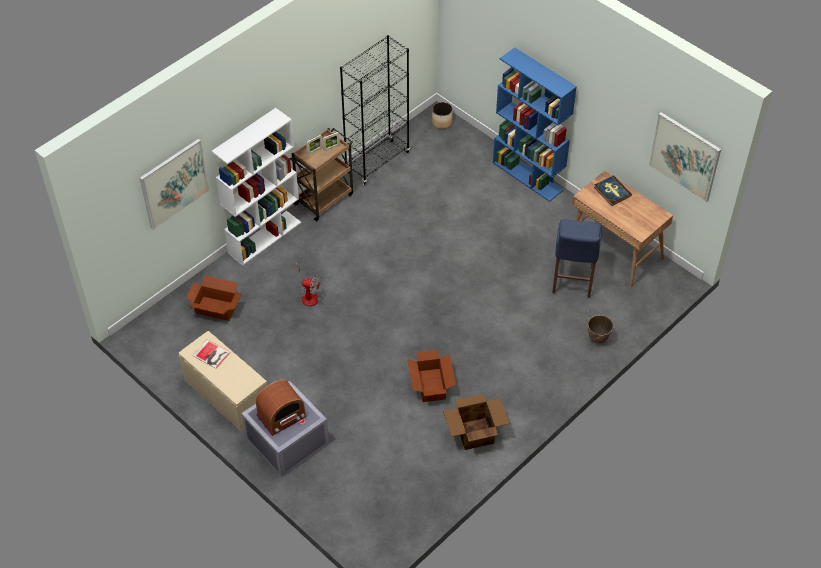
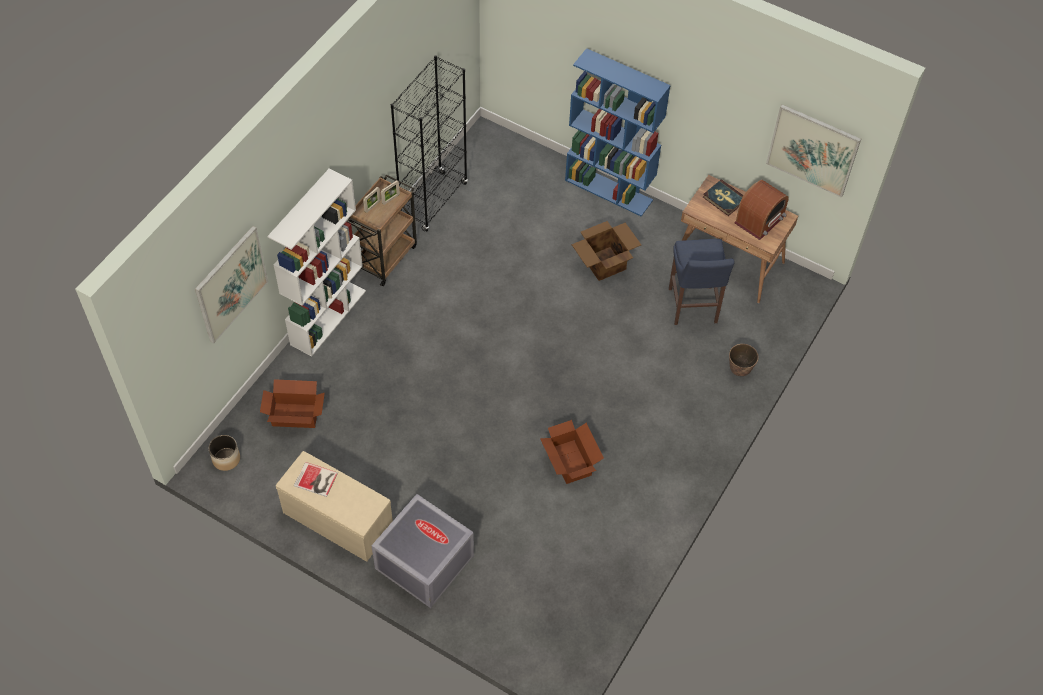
camera: 15 degrees left, 5 degrees up
(281, 416) = (420, 539): radio -> radio (760, 220)
(308, 295) = (398, 378): fan -> none
(442, 122) = (494, 140): planter -> planter (226, 459)
(474, 433) = (635, 510): cardboard box -> cardboard box (603, 263)

